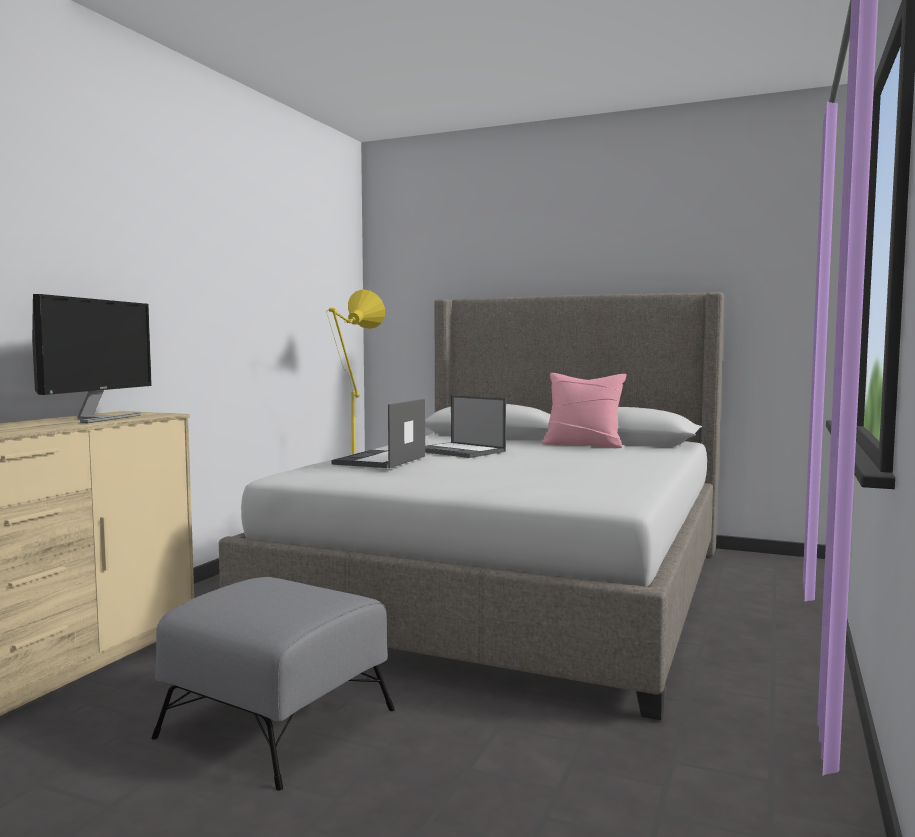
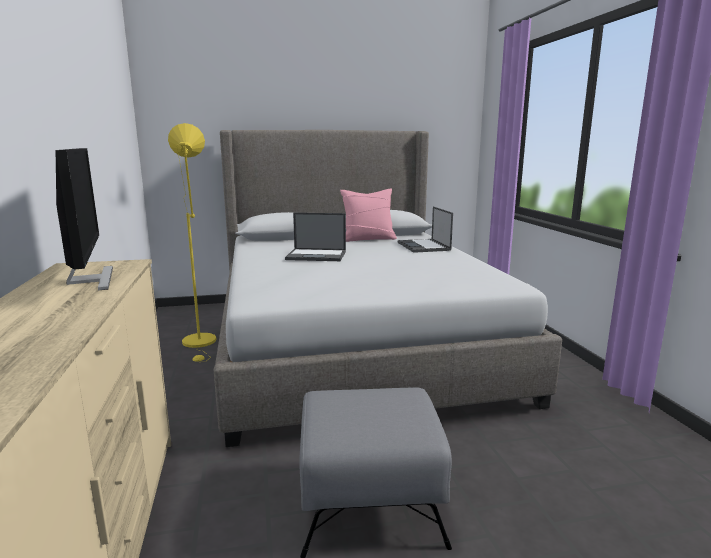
camera: 35 degrees left, 10 degrees up
(380, 460) = (297, 274): laptop -> laptop (424, 246)

